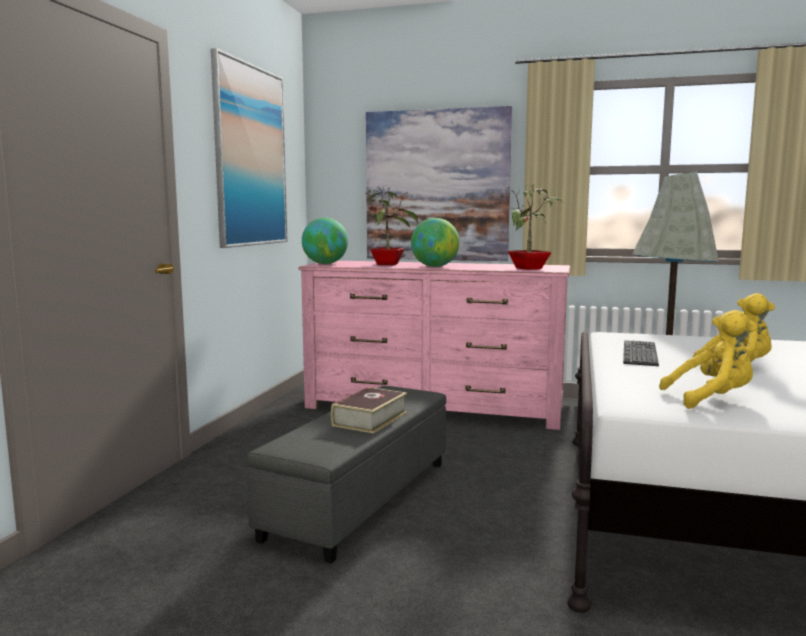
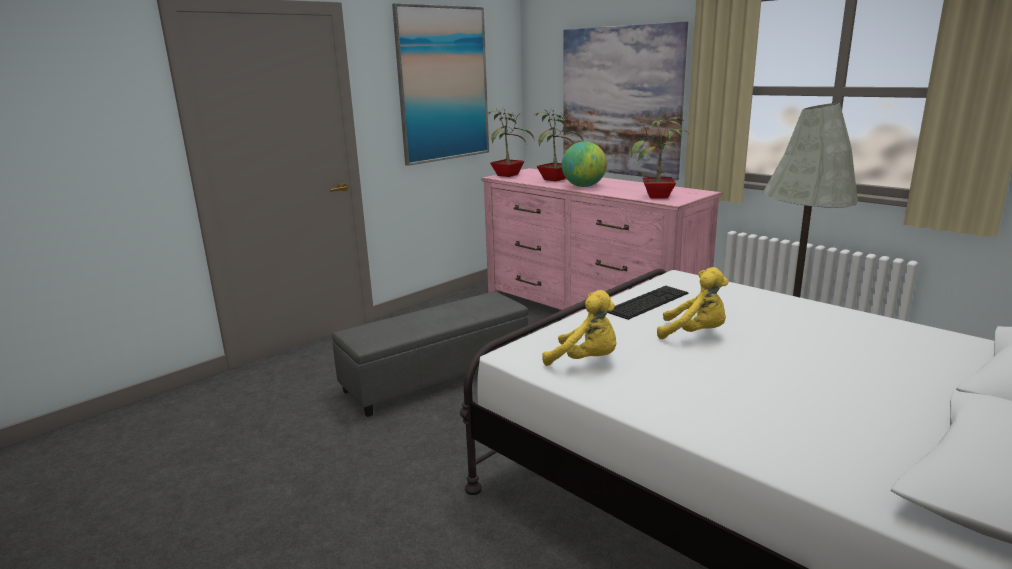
camera: 30 degrees right, 10 degrees up
(325, 264) = (508, 175): globe -> potted plant
(370, 419) = (436, 320): book -> none

